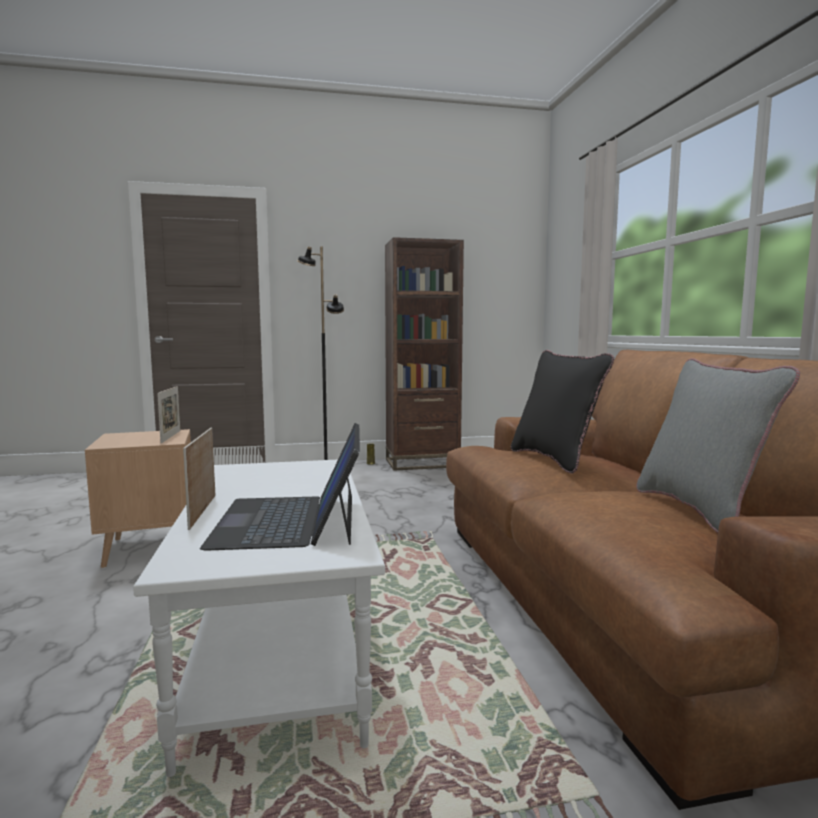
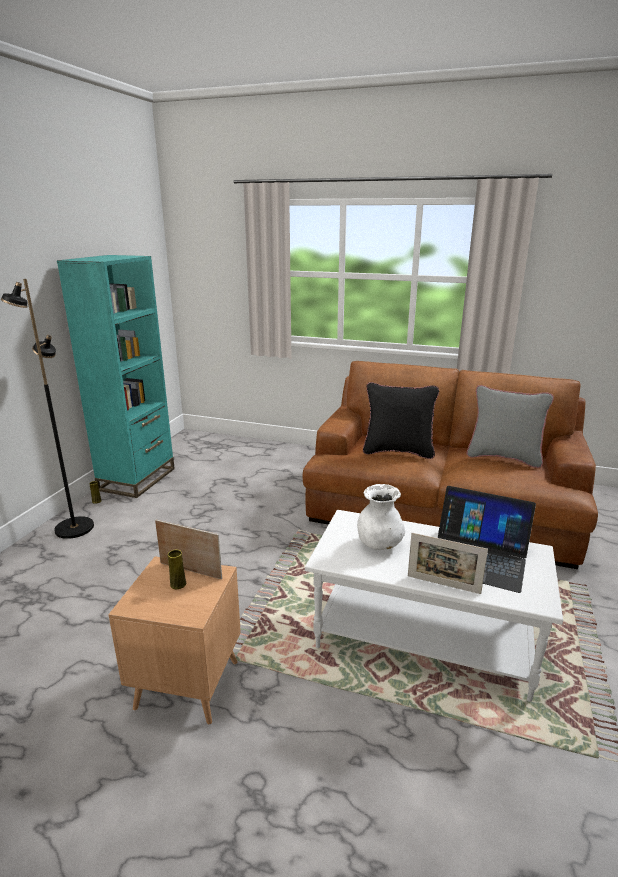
camera: 60 degrees left, 15 degrees up
(148, 437) = (178, 584): none -> yellow vase
(279, 479) = (379, 544): none -> white vase
(422, 463) = (137, 479): brown bookcase -> turquoise bookcase

